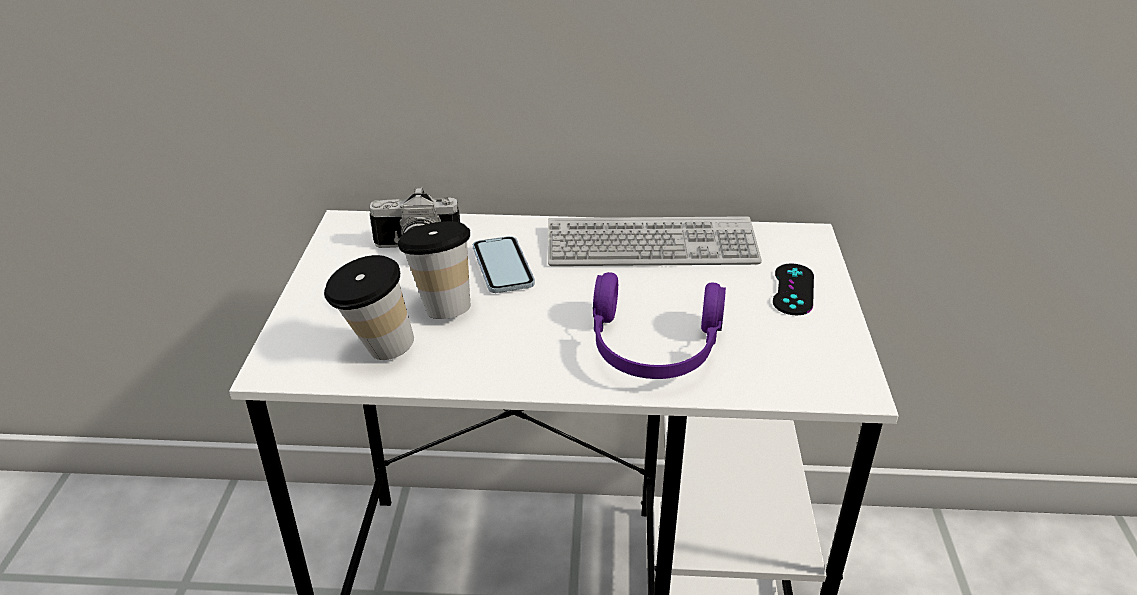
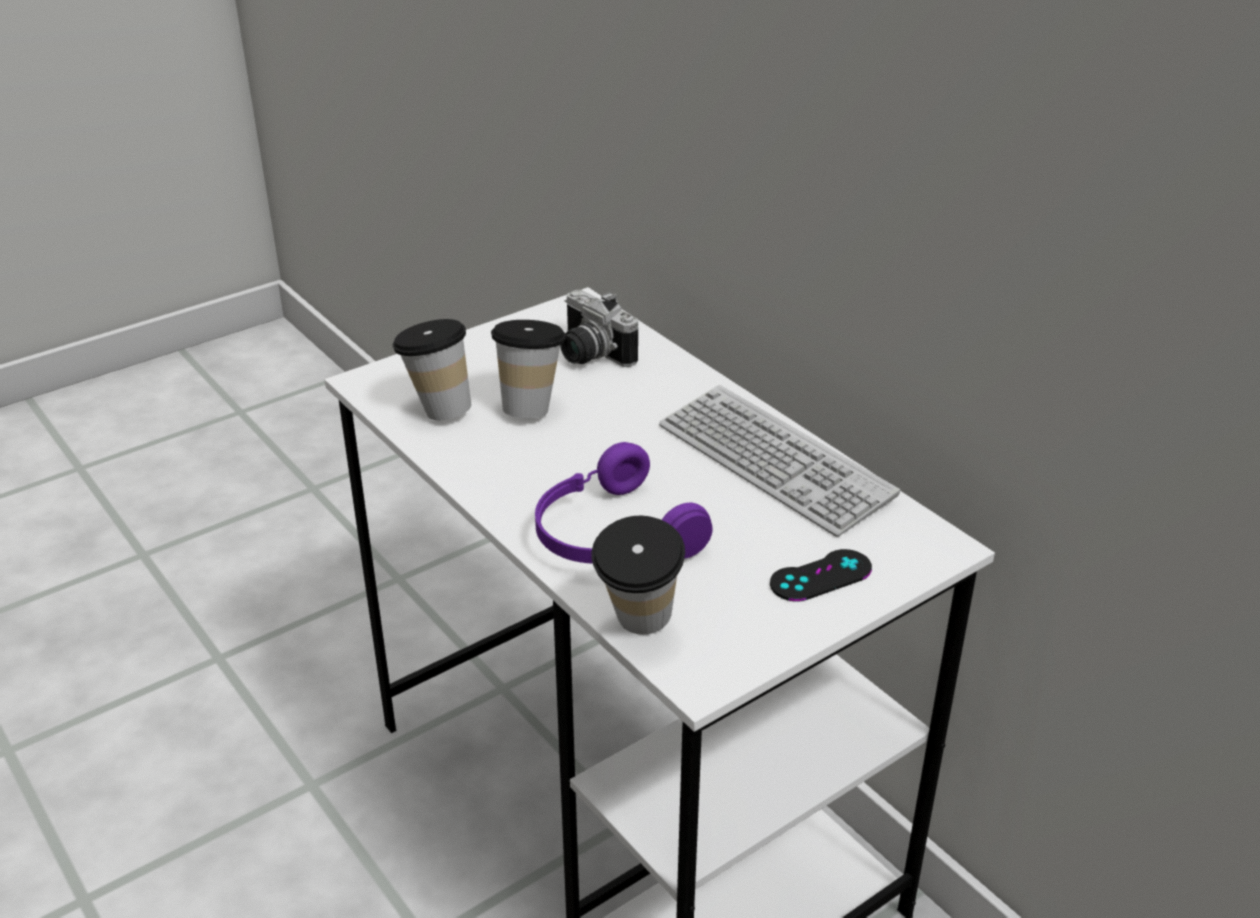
camera: 50 degrees right, 0 degrees up
(503, 267) = (625, 405): phone -> none
(776, 389) = (638, 629): none -> cup

